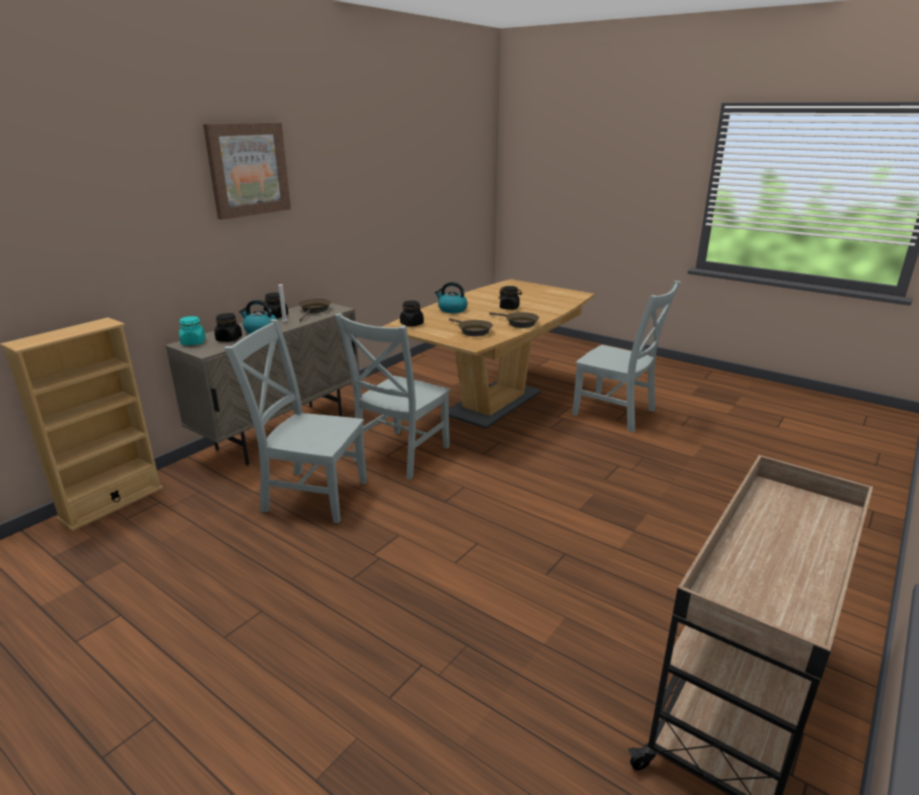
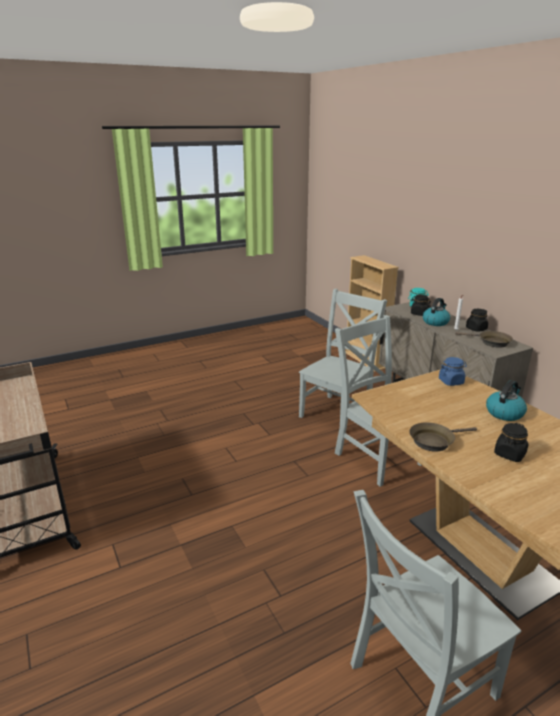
camera: 115 degrees right, 0 degrees up
(248, 169) = (513, 204): picture -> none
(411, 324) = (451, 381): black jar -> blue jar
(472, 331) = (414, 406): brown frying pan -> none

